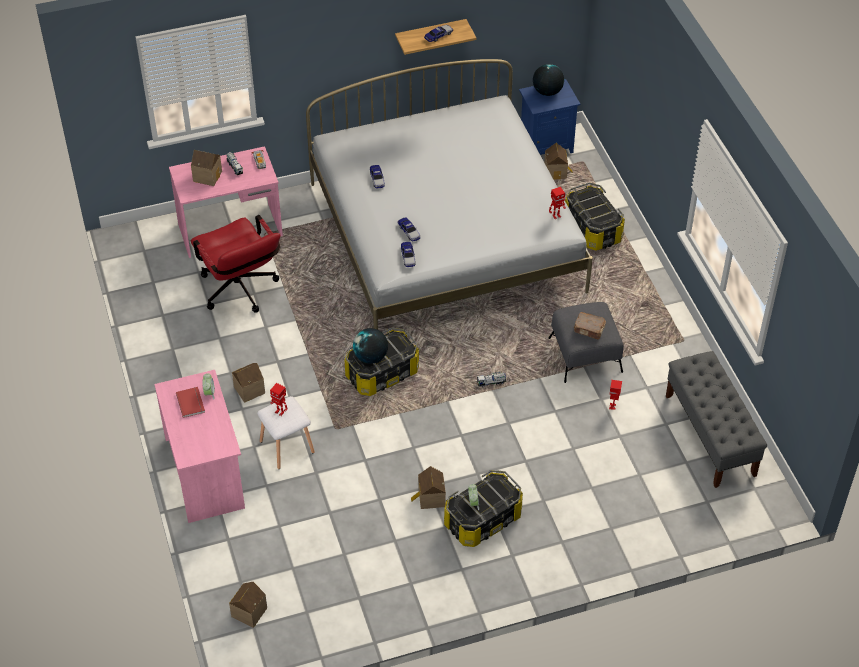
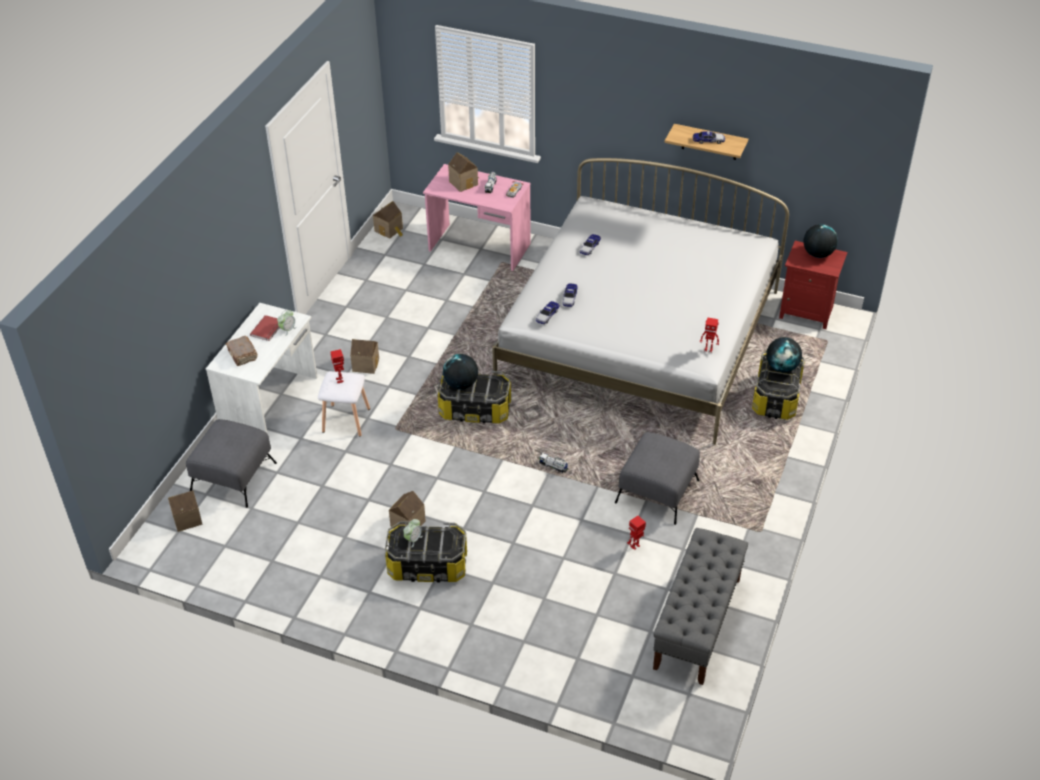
camera: 40 degrees right, 5 degrees down
(206, 472) = (271, 403): pink desk -> white desk
(241, 292) = (438, 294): red office chair -> none
(246, 553) = (233, 477): none -> grey ottoman
(545, 145) = (807, 311): blue nightstand -> red nightstand
(556, 172) = (793, 337): toy house -> toy house (390, 230)
(589, 329) = (655, 462): brown book -> brown book (242, 355)
(592, 201) = (782, 367): none -> globe

